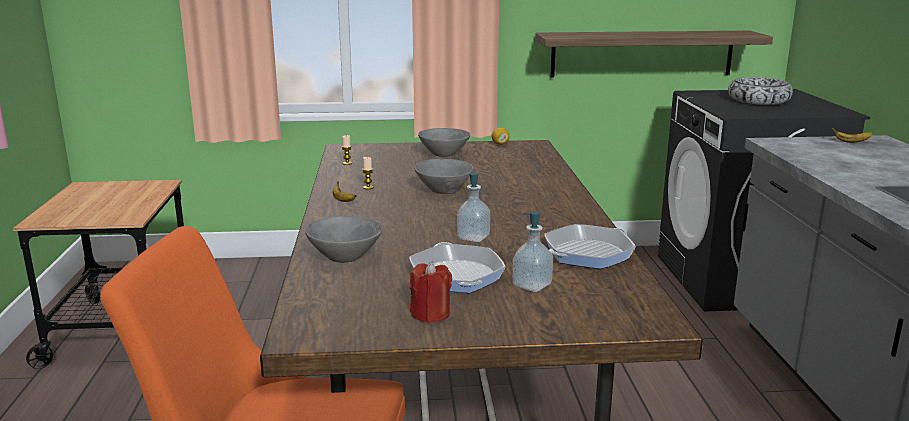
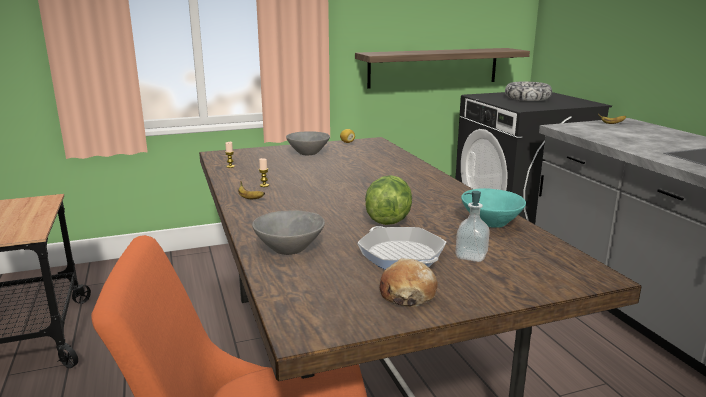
camera: 15 degrees left, 0 degrees up
(430, 314) = (407, 294): red candle -> bread
(444, 191) = (332, 183): grey bowl -> none
(473, 237) = (388, 220): soap dispenser -> lettuce
(588, 253) = (491, 223): frying pan -> turquoise bowl

